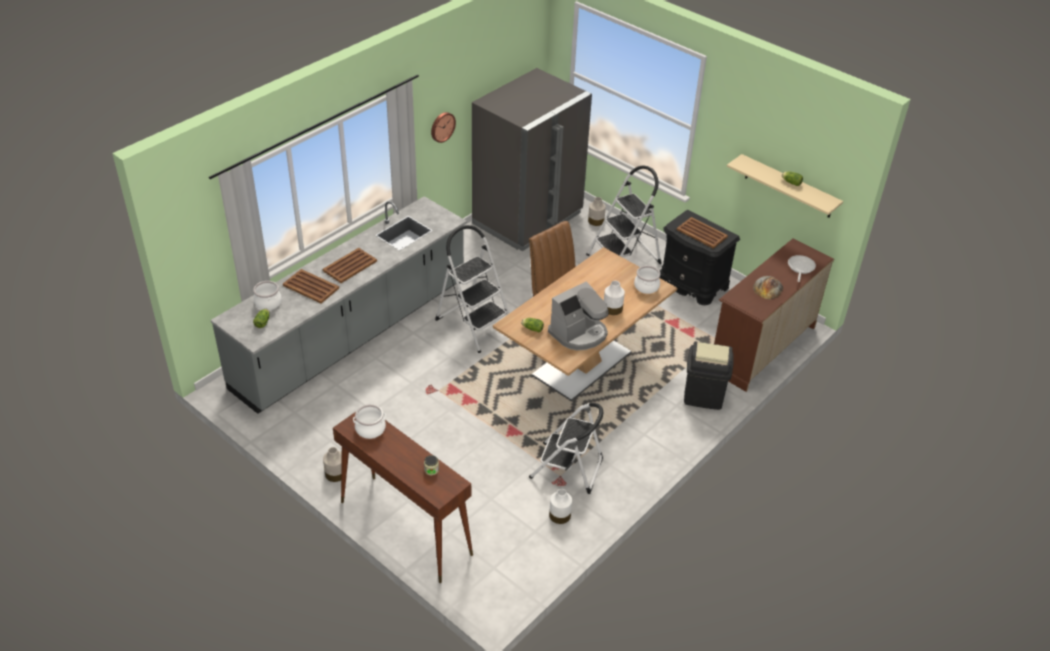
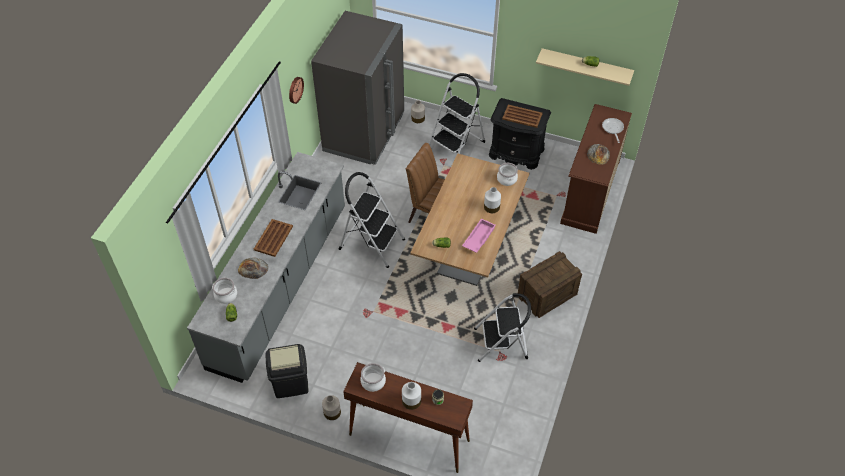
camera: 20 degrees left, 10 degrees up
(311, 287) = (253, 268): brown tray -> bread
(560, 515) = (515, 384): white vase -> white vase (411, 401)
(579, 333) = (478, 238): coffee machine -> pink tray
(649, 436) = (547, 295): none -> crate
(703, 396) = (568, 247): black trash can -> black trash can (291, 383)

